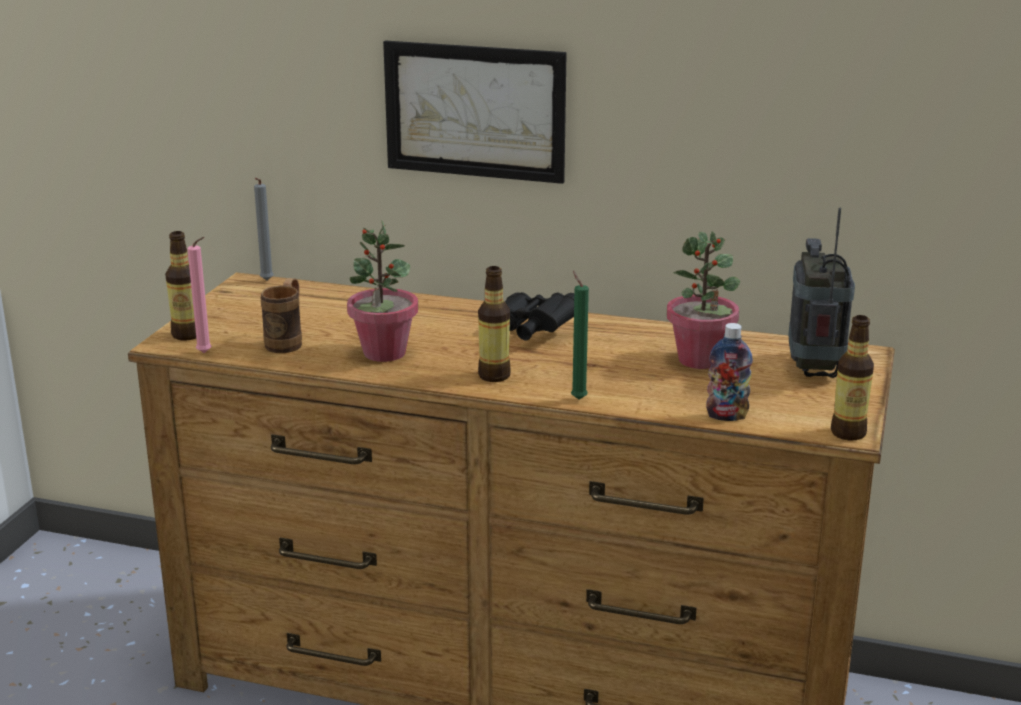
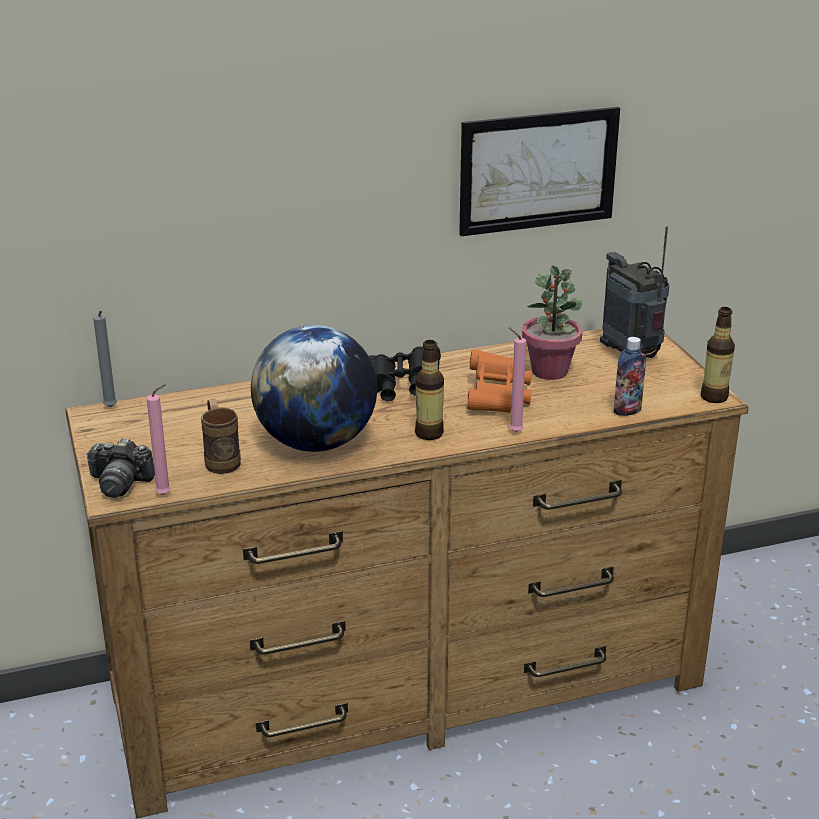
camera: 35 degrees left, 5 degrees up
(187, 335) = (120, 483): bottle -> camera
(384, 353) = (316, 443): potted plant -> globe
(475, 111) = (302, 202): picture -> picture (538, 171)
(577, 398) = (513, 431): green candle -> pink candle
(608, 366) = (497, 398): none -> orange binoculars

